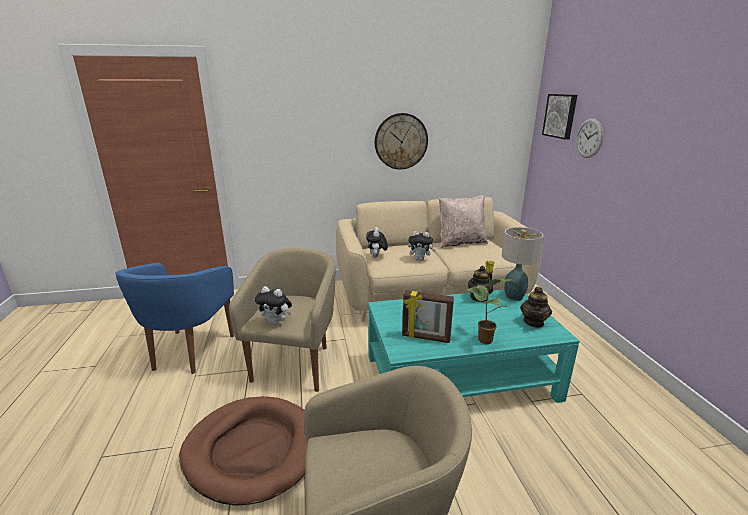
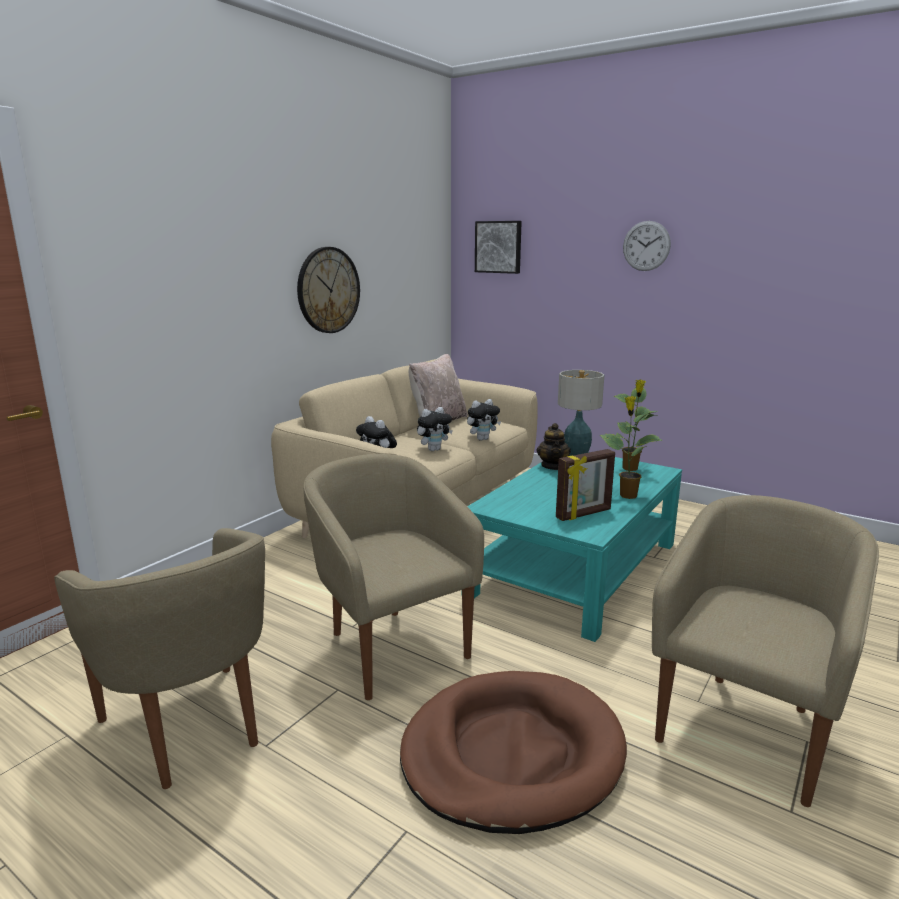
camera: 45 degrees left, 5 degrees down
(189, 352) = (189, 727): blue armchair -> beige armchair
(276, 322) = (406, 571): plush toy -> plush toy (482, 439)
(534, 322) = (630, 468): teapot -> potted plant
(589, 138) = (551, 268): wall clock -> wall clock (646, 246)

